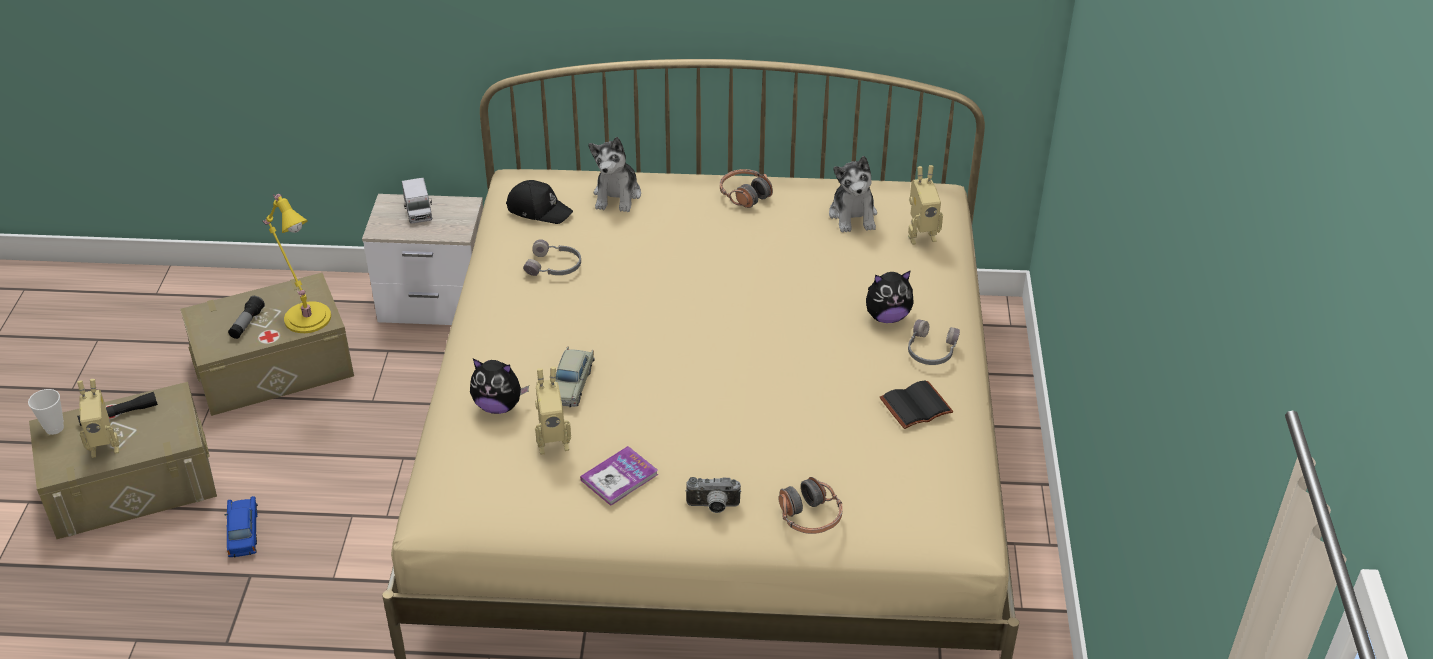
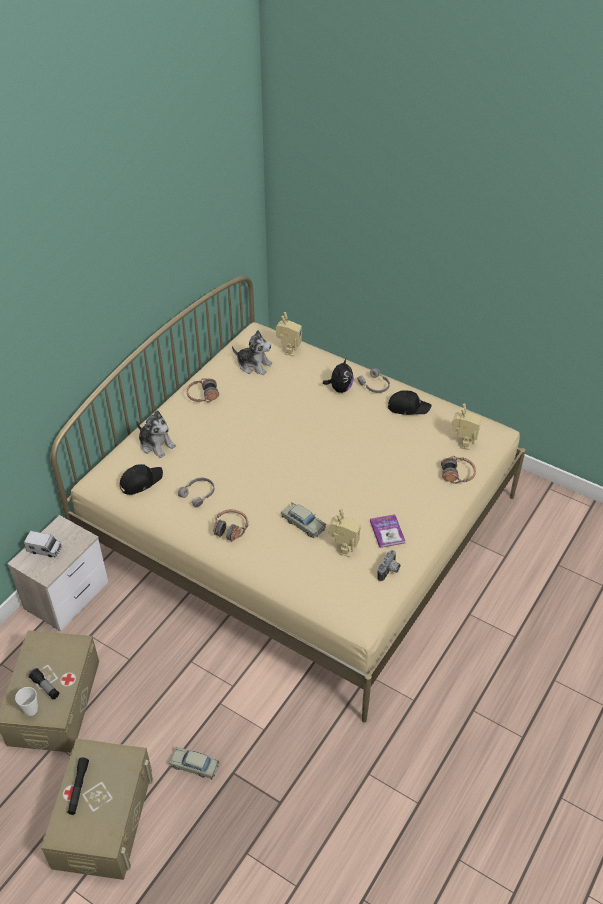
camera: 60 degrees left, 5 degrees up
(54, 428) = (62, 832): cup -> cup (31, 710)
(105, 446) = (104, 804): toy robot -> toy robot (463, 443)
(243, 533) = (194, 766): blue toy car -> beige toy car
(306, 316) = (64, 652): yellow table lamp -> none
(498, 406) = (298, 560): plush toy -> none
(513, 320) = (230, 529): none -> headphones
(713, 507) = (429, 505): camera -> camera (389, 571)
(916, 405) = (408, 407): black book -> black cap

